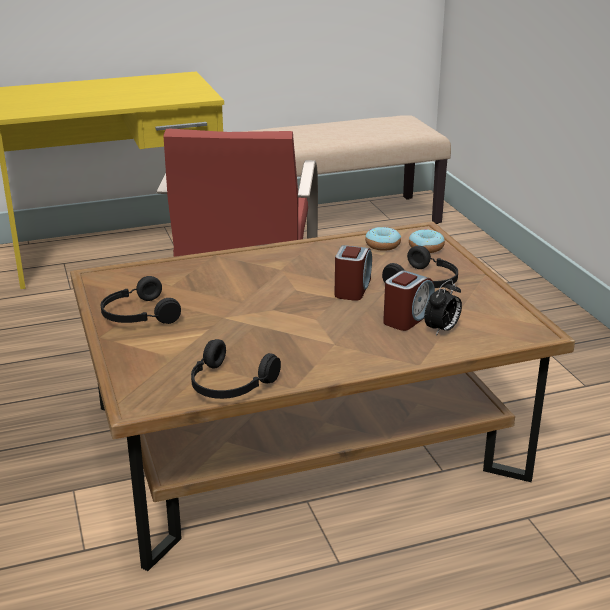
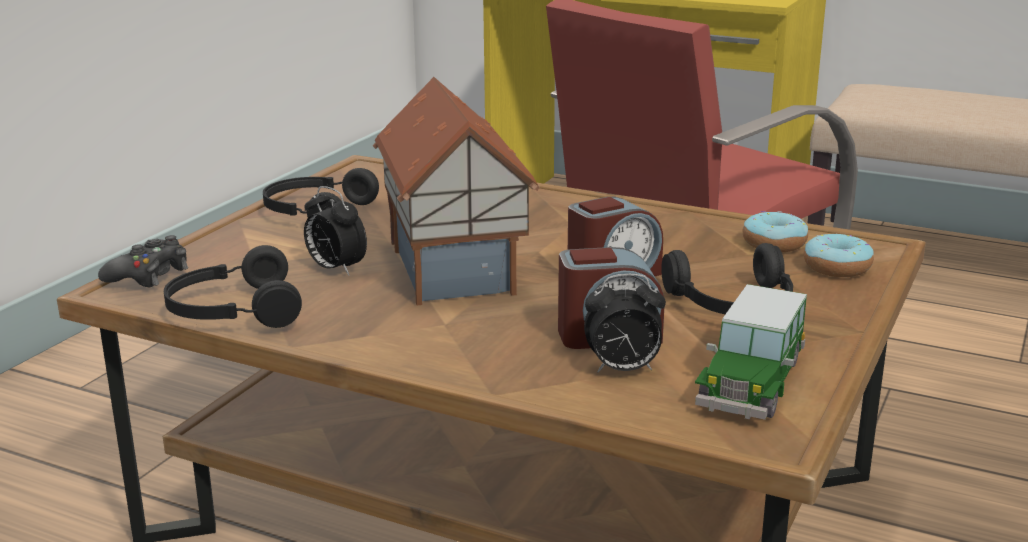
camera: 45 degrees right, 5 degrees down
(134, 389) = (148, 275): none -> black game controller
(223, 341) = (335, 269): none -> alarm clock
(276, 313) = (457, 265): none -> toy house
(492, 314) = (751, 384): none -> toy car

